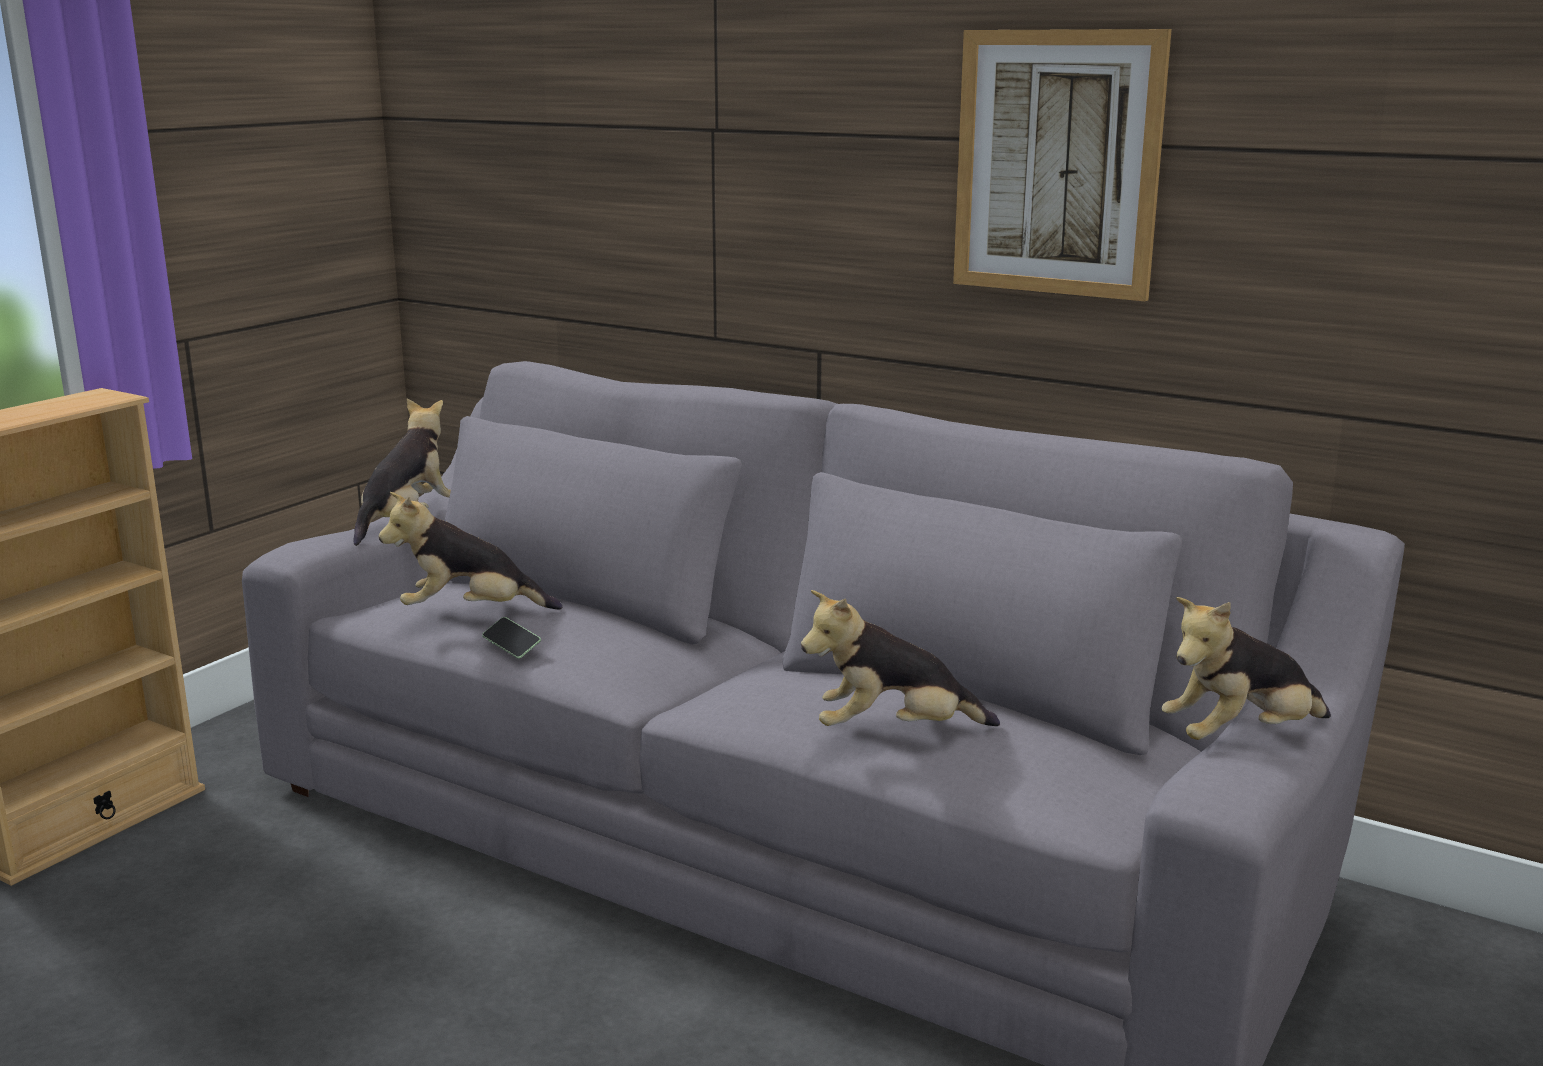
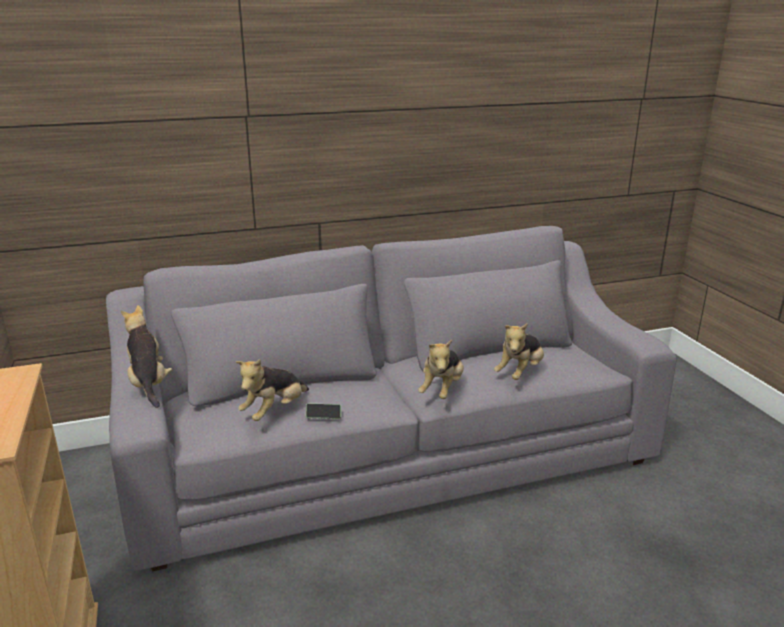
camera: 50 degrees left, 5 degrees up
(1057, 164) = (436, 117): picture -> none
(1240, 737) = (607, 325): plush toy -> plush toy (442, 390)

